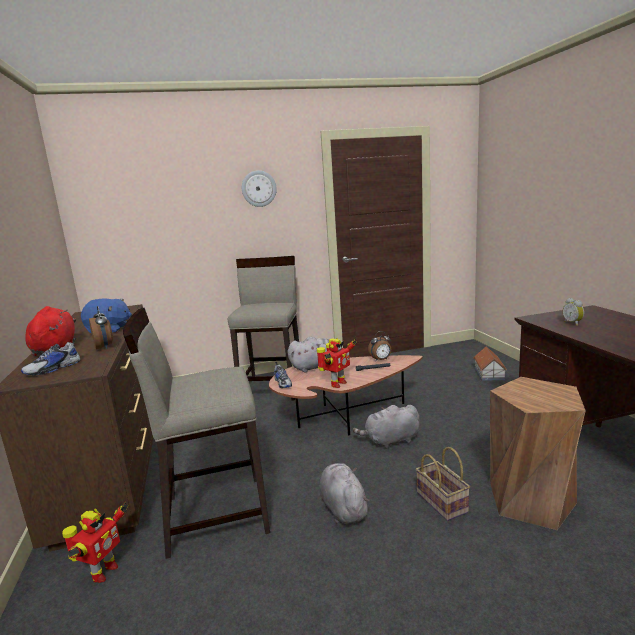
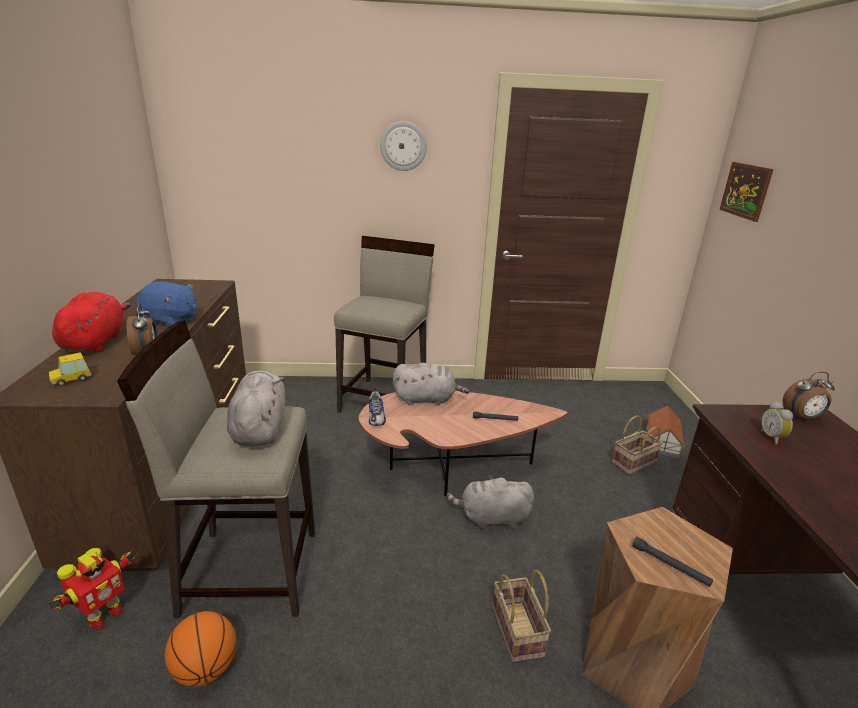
camera: 10 degrees right, 10 degrees up
(53, 369) = (71, 379): shoe -> toy car
(210, 584) = (206, 669): none -> basketball
(337, 384) = (439, 434): toy robot -> none
(343, 508) = (394, 604): grey plush toy -> grey plush toy (260, 428)
(381, 360) = (511, 406): alarm clock -> alarm clock (802, 417)
(476, 389) = (633, 463): none -> basket
(499, 189) = (745, 190): none -> picture
(543, 401) = (670, 565): none -> black flashlight

